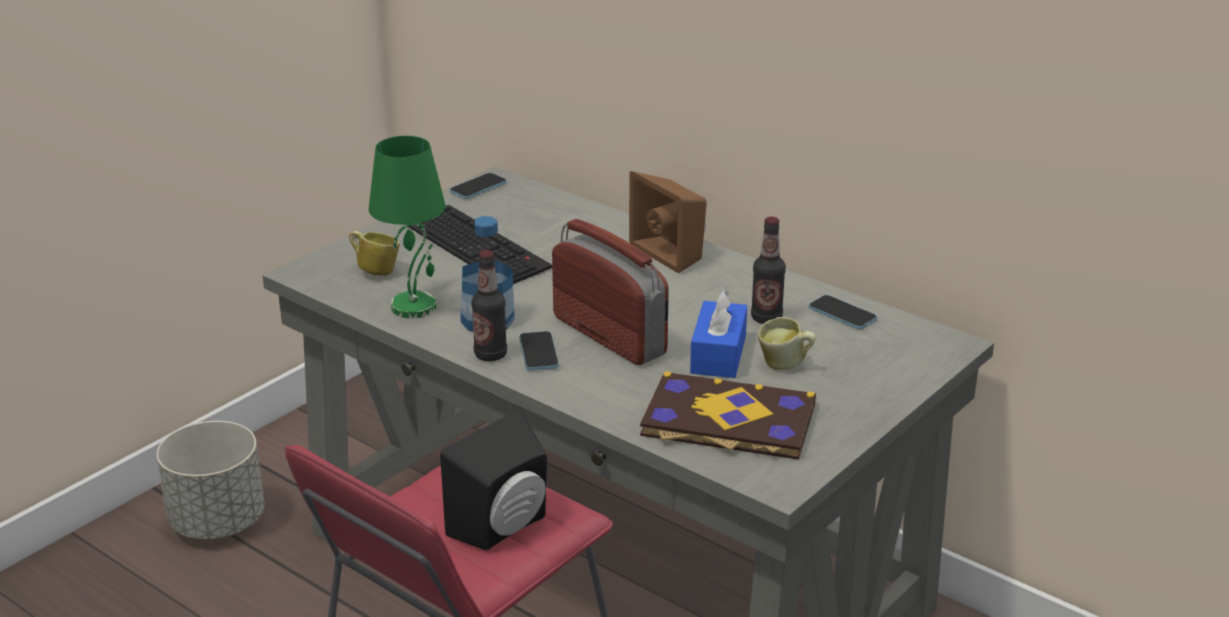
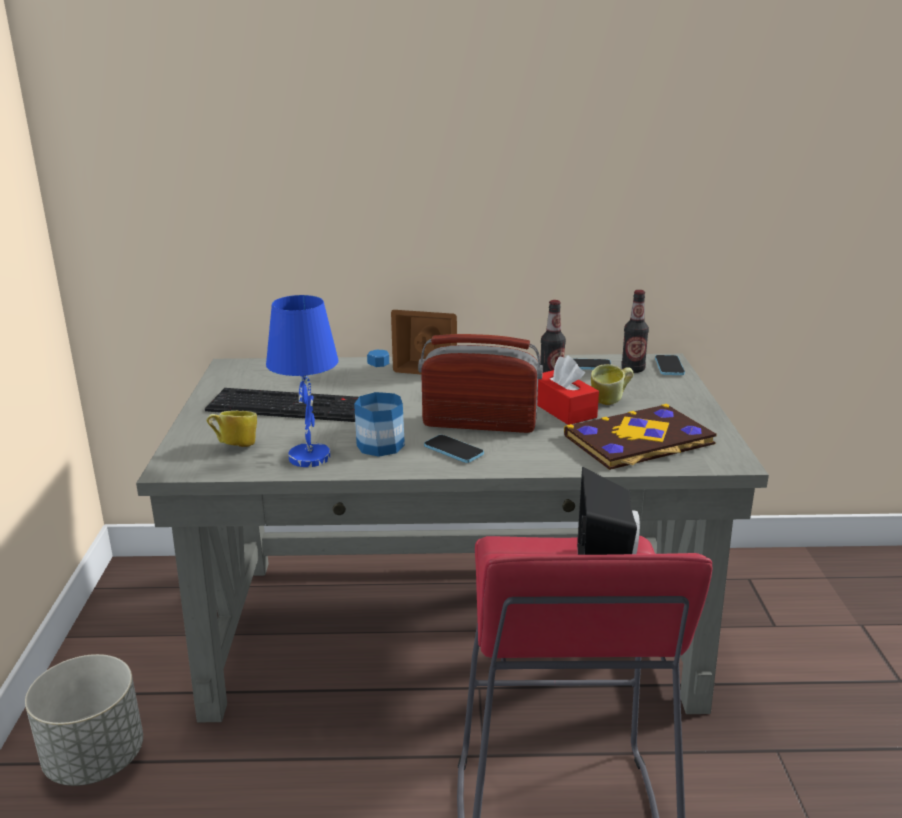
camera: 40 degrees left, 5 degrees down
(414, 306) = (309, 456): green table lamp -> blue table lamp
(478, 188) = (224, 373): phone -> phone (669, 366)
(490, 355) = (423, 464): bottle -> bottle (633, 369)
(718, 354) = (563, 409): blue tissue box -> red tissue box

